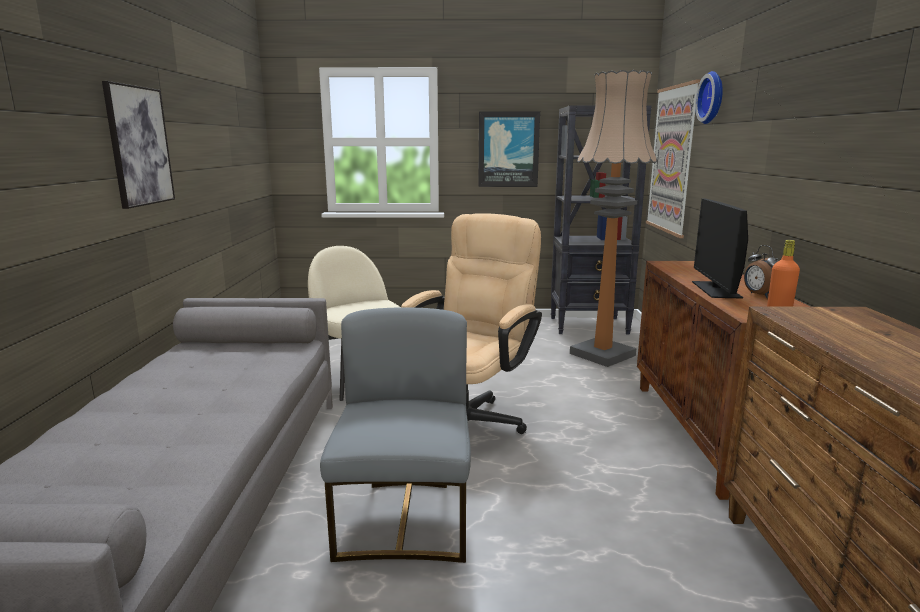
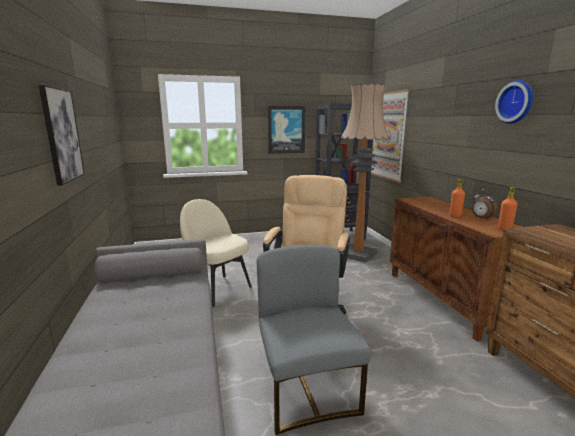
camera: 15 degrees left, 0 degrees up
(713, 97) = (421, 100): wall clock -> wall clock (516, 102)
(716, 289) = (455, 216): monitor -> orange bottle

